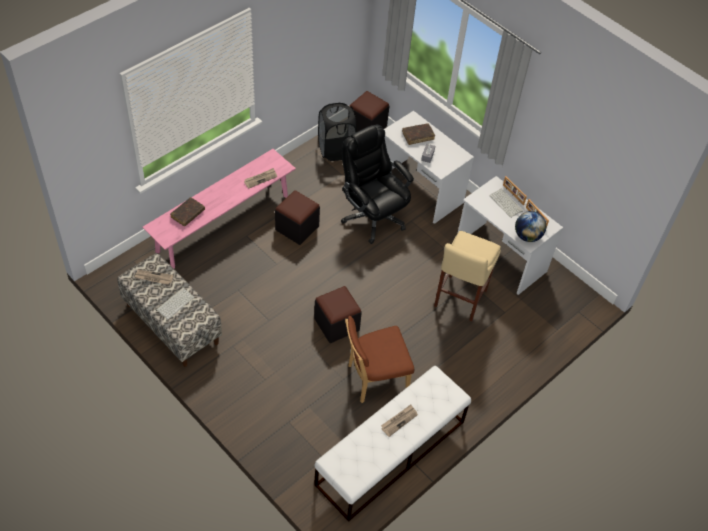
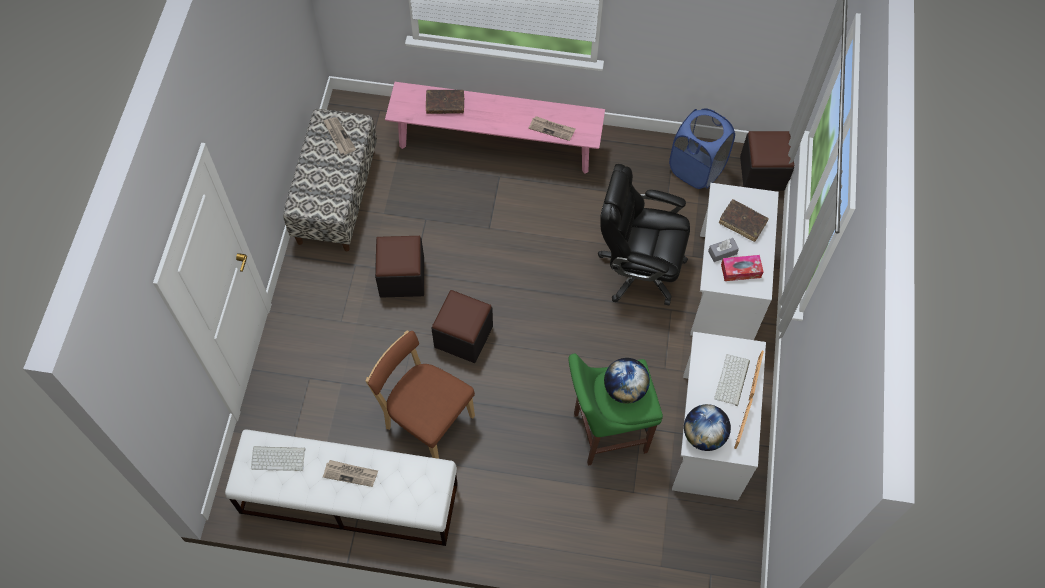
camera: 55 degrees right, 10 degrees up
(175, 303) = (325, 175): keyboard -> keyboard (279, 458)
(297, 228) = (553, 212): black ottoman -> black ottoman (402, 277)
(336, 150) = (696, 169): black laundry basket -> blue laundry basket
(372, 217) = (638, 269): black office chair -> black office chair turned 90 degrees counterclockwise
(445, 156) = (740, 271): none -> tissue box
(459, 300) = (605, 432): beige stool -> green stool
(471, 249) = (624, 389): none -> globe

